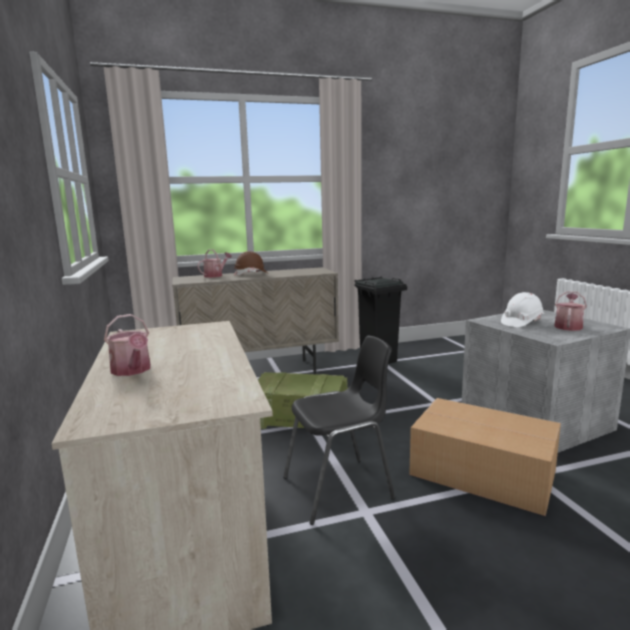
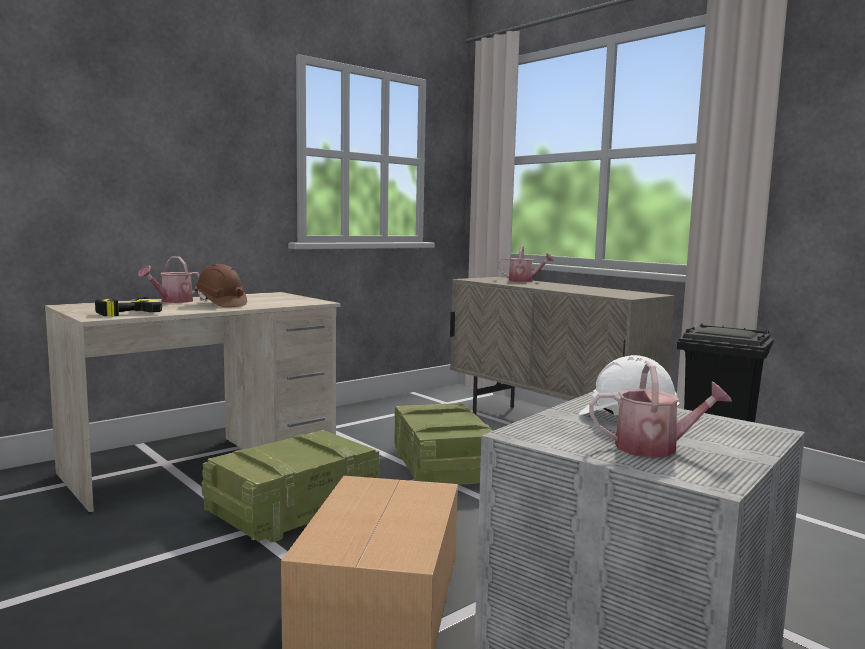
camera: 65 degrees right, 5 degrees down
(202, 391) = (124, 311): none -> power drill
(251, 274) = (555, 285): brown hard hat -> brown hard hat (220, 304)
(340, 488) = (292, 511): black chair -> crate

